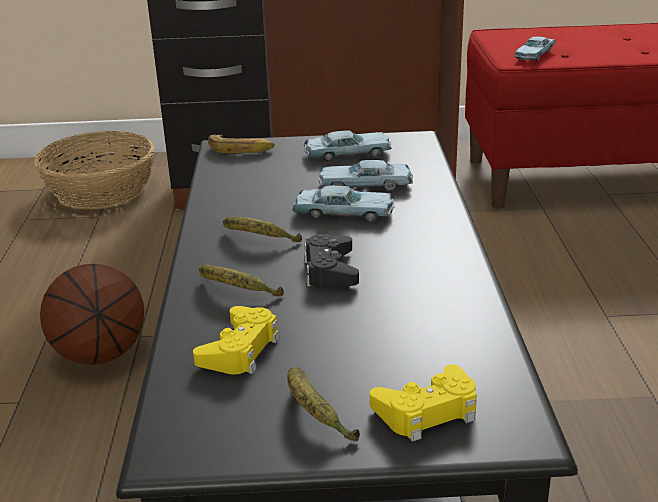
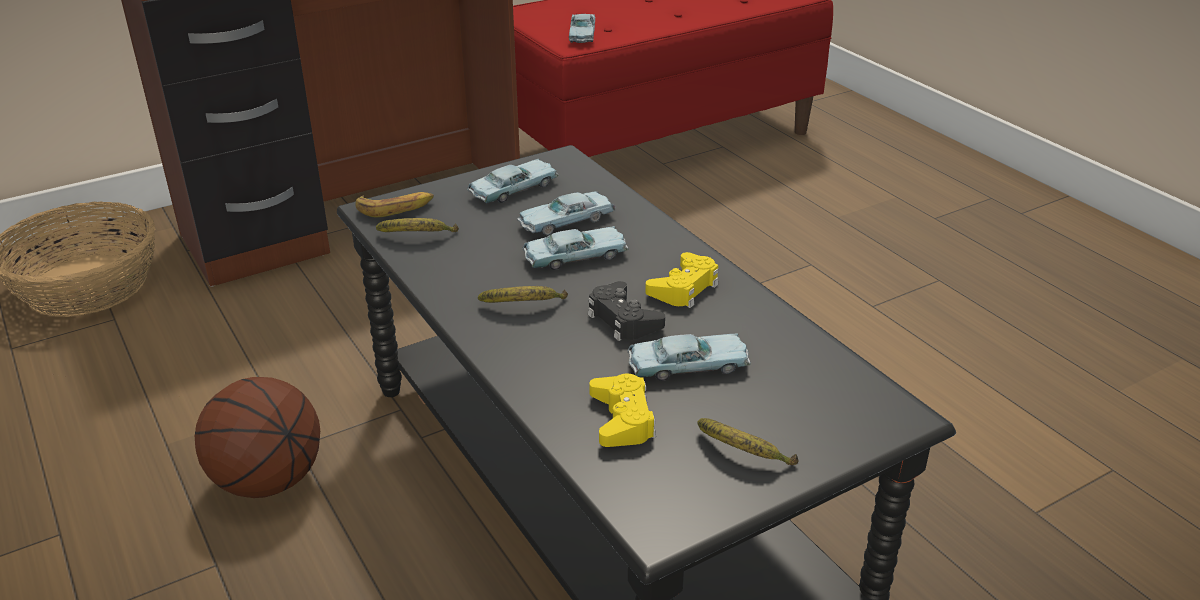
camera: 30 degrees left, 5 degrees up
(237, 292) = (560, 365): banana -> banana (418, 237)
(347, 323) = (688, 366): none -> blue toy car
(427, 411) = (823, 421): yellow game controller -> yellow game controller (684, 288)

